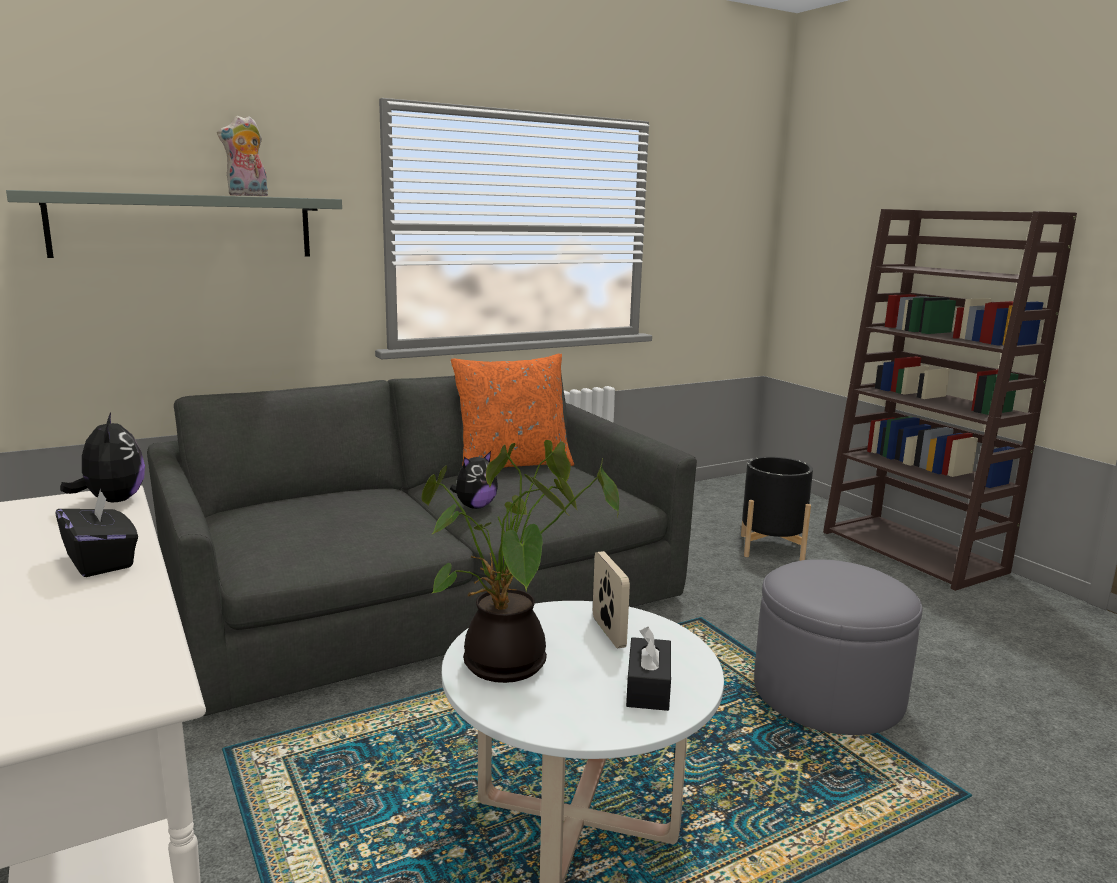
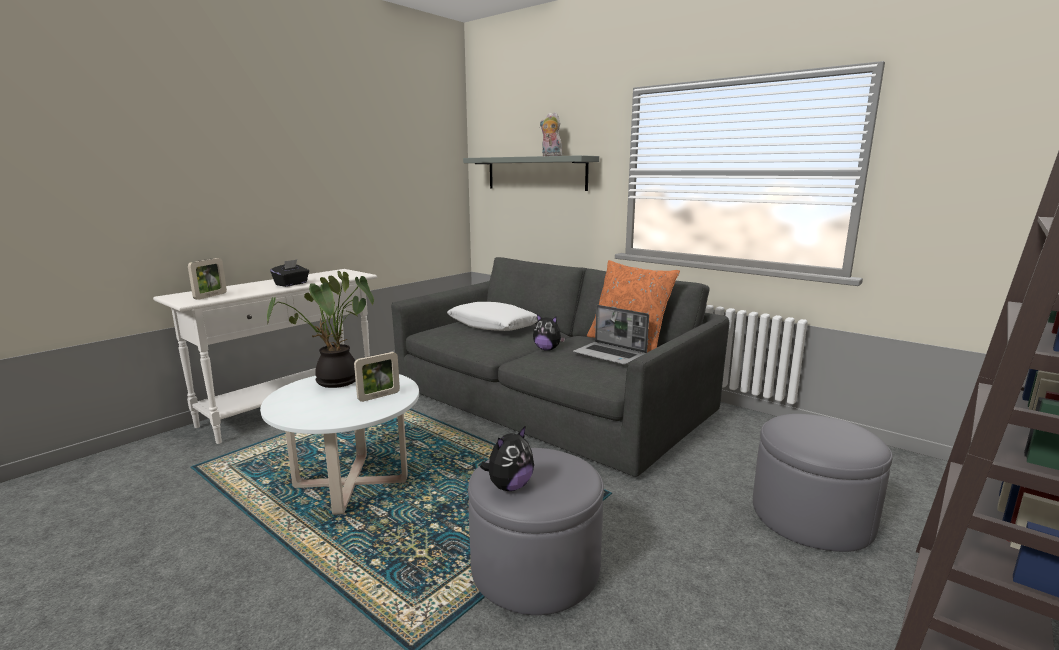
camera: 70 degrees right, 0 degrees up
(98, 662) = (210, 296): none -> picture frame
(112, 501) = (353, 275): plush toy -> plush toy (509, 486)
(322, 514) = (492, 326): none -> white pillow
(552, 480) = (610, 355): none -> laptop
(648, 687) = (318, 411): black tissue box -> none
(771, 548) = (811, 516): black planter -> grey ottoman

